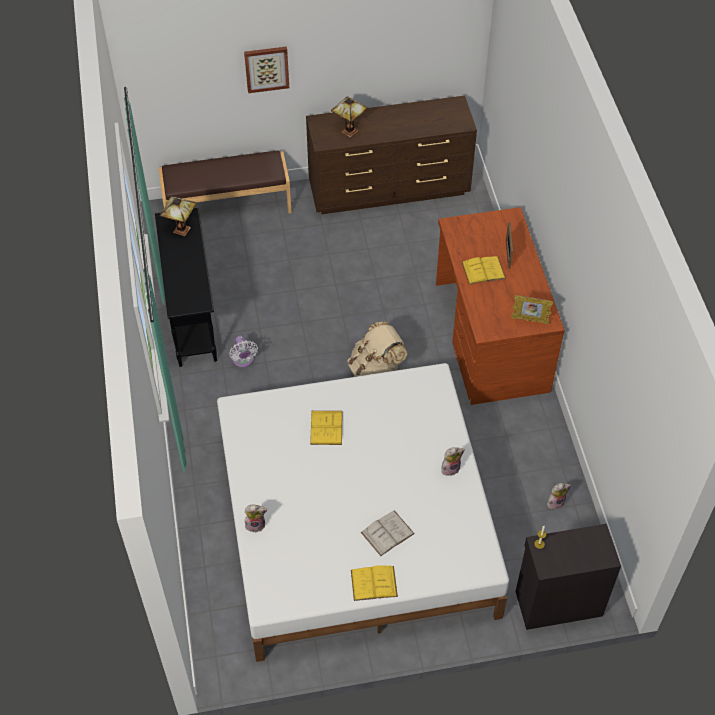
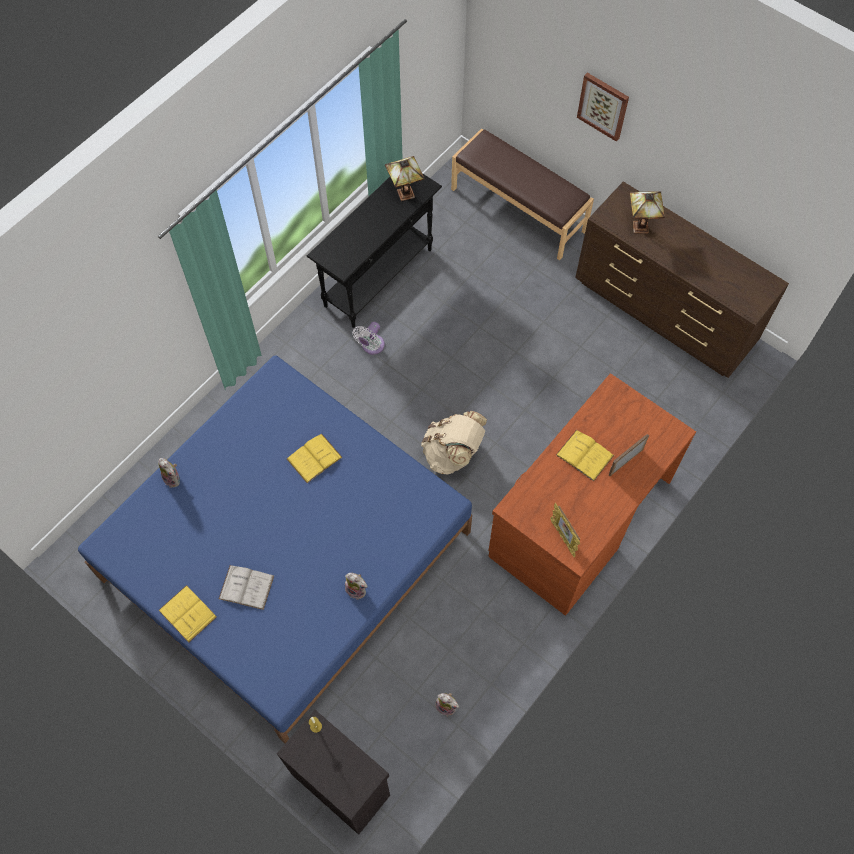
camera: 50 degrees right, 10 degrees up
(355, 523) = (285, 554): white bed -> blue bed

